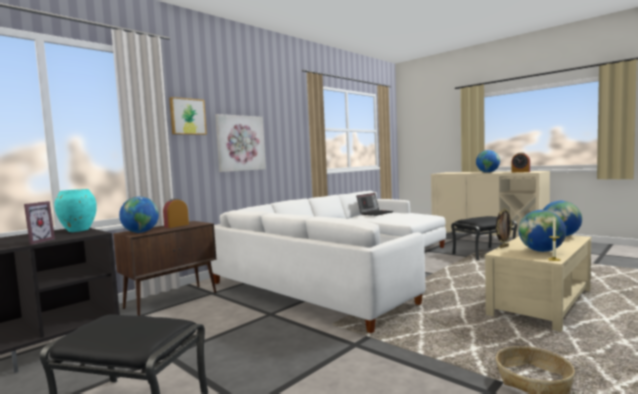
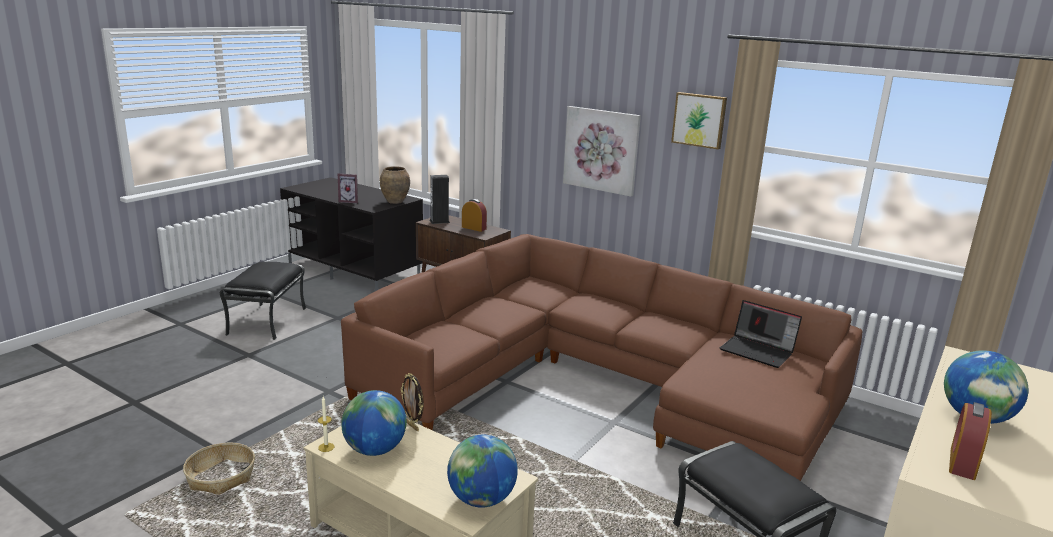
camera: 80 degrees right, 15 degrees up
(78, 230) = (394, 202): turquoise vase -> brown vase
(141, 232) = (439, 221): globe -> speaker
(187, 116) = (536, 106): picture -> picture (699, 120)
(341, 267) = (599, 381): white sofa -> brown sofa

